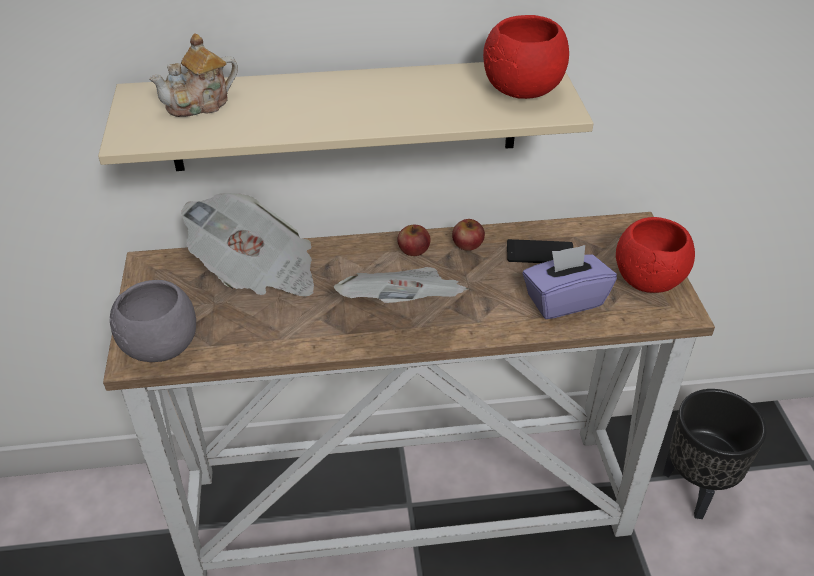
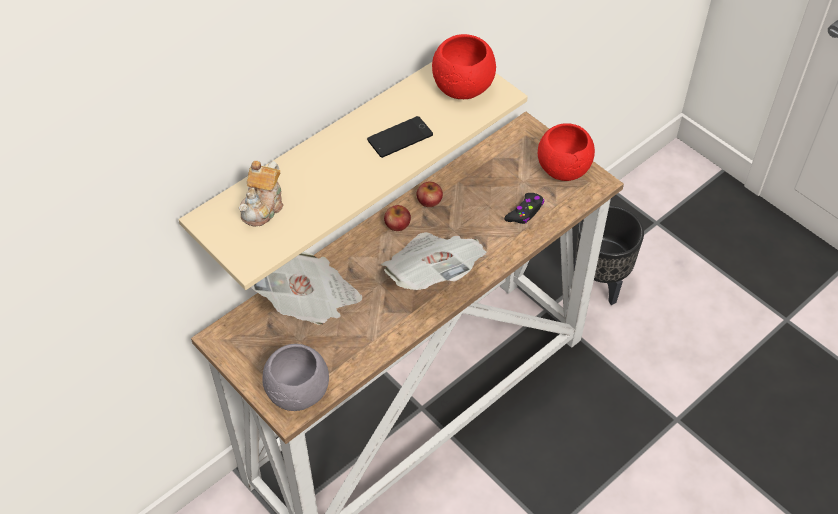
camera: 35 degrees left, 10 degrees up
(540, 253) = (482, 183): phone -> phone (400, 137)
(564, 300) = (525, 212): purple tissue box -> black game controller

